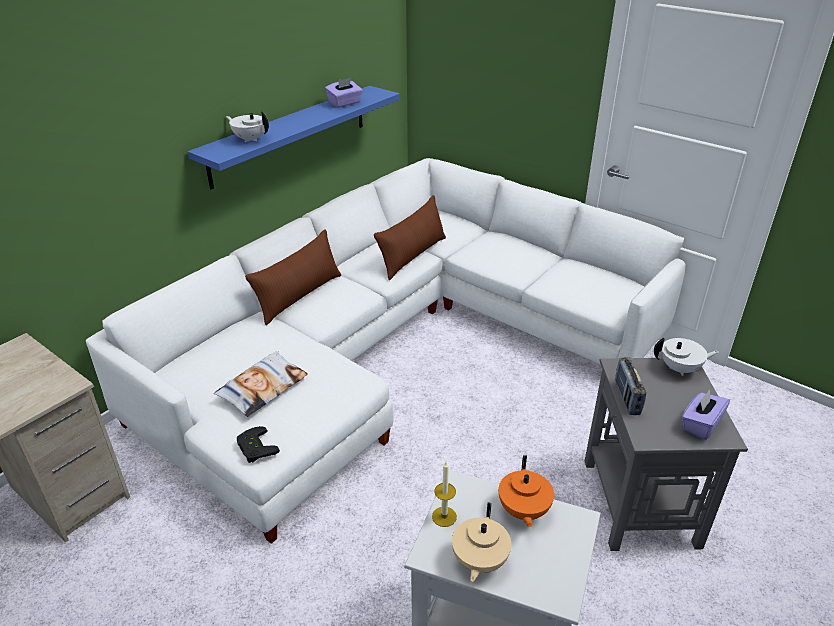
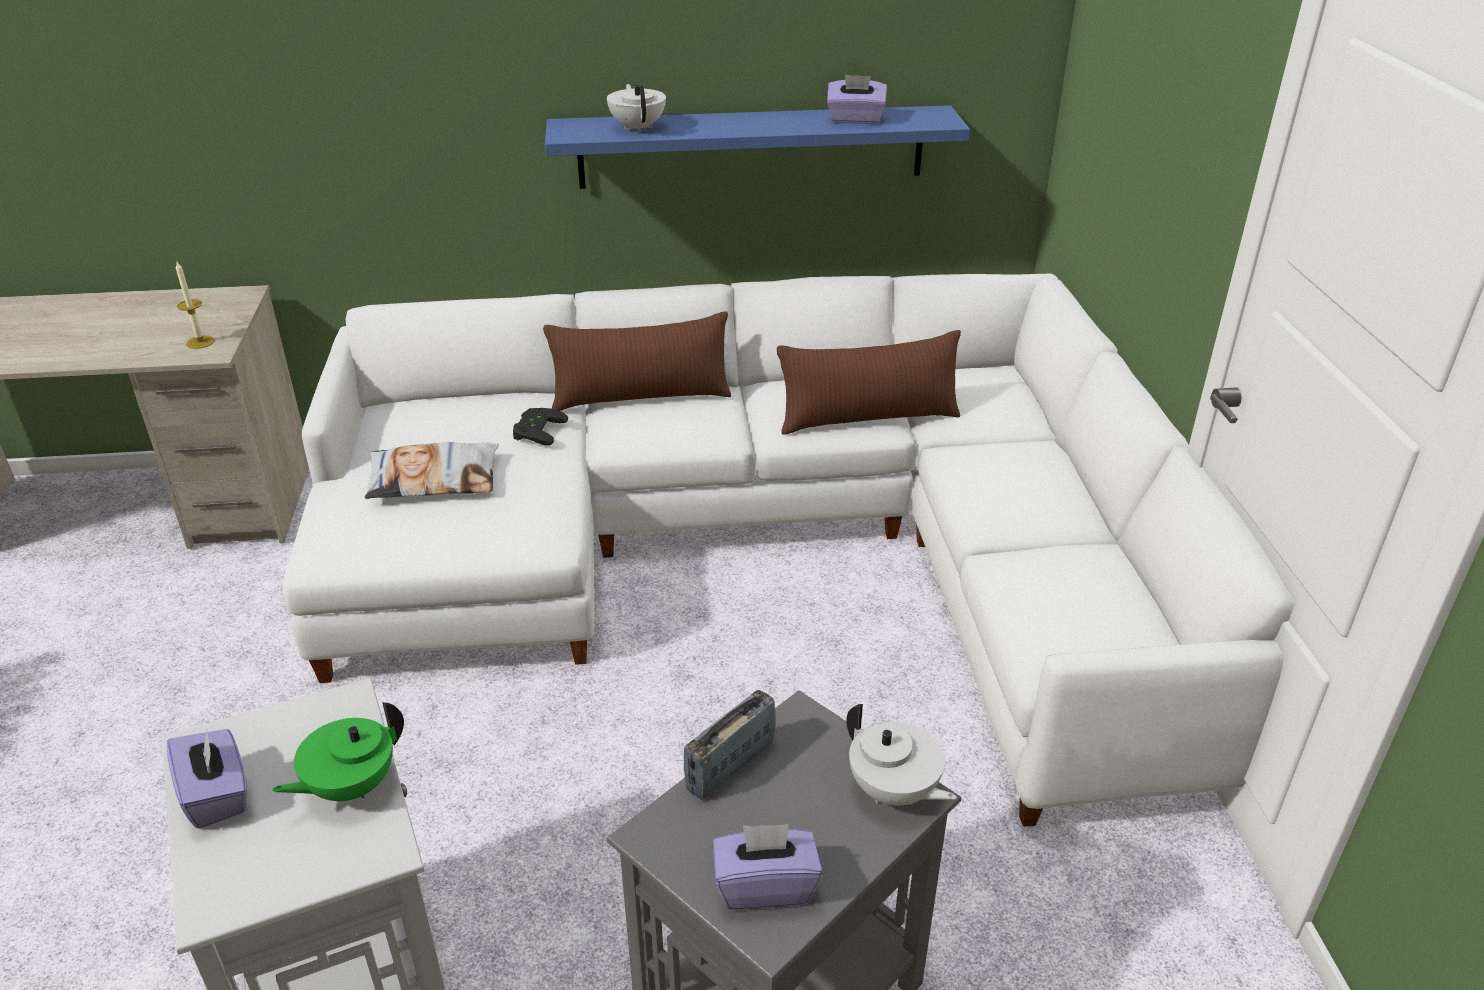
camera: 45 degrees right, 0 degrees up
(254, 448) = (333, 539): black game controller -> black game controller (536, 430)
(444, 516) = (274, 721): candle -> candle (200, 342)
(479, 561) = (217, 795): beige teapot -> purple tissue box
(523, 511) = (350, 786): orange teapot -> green teapot

